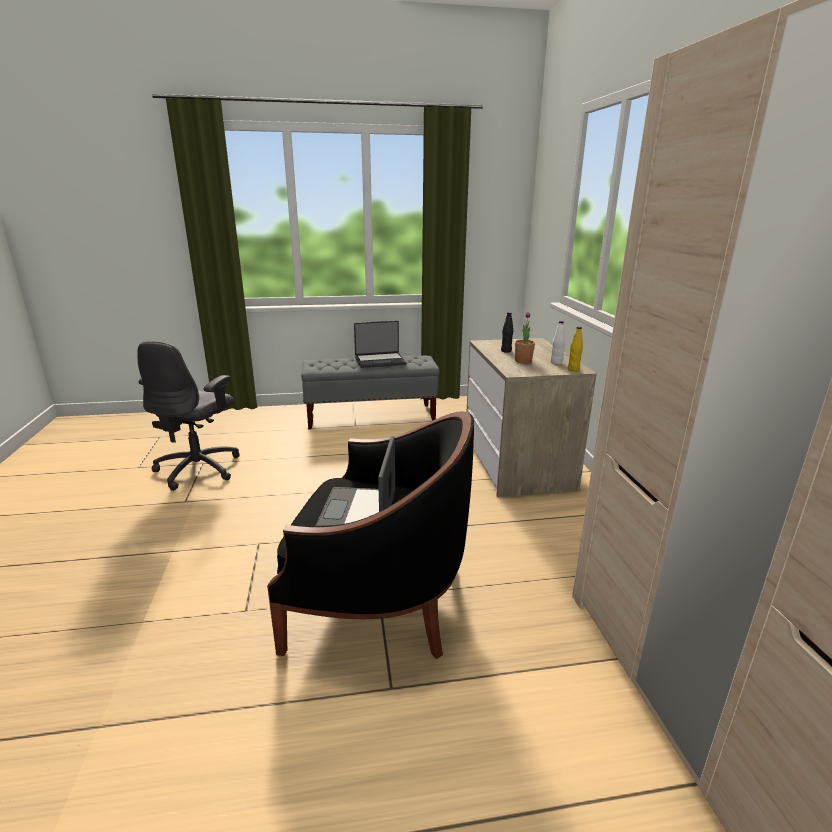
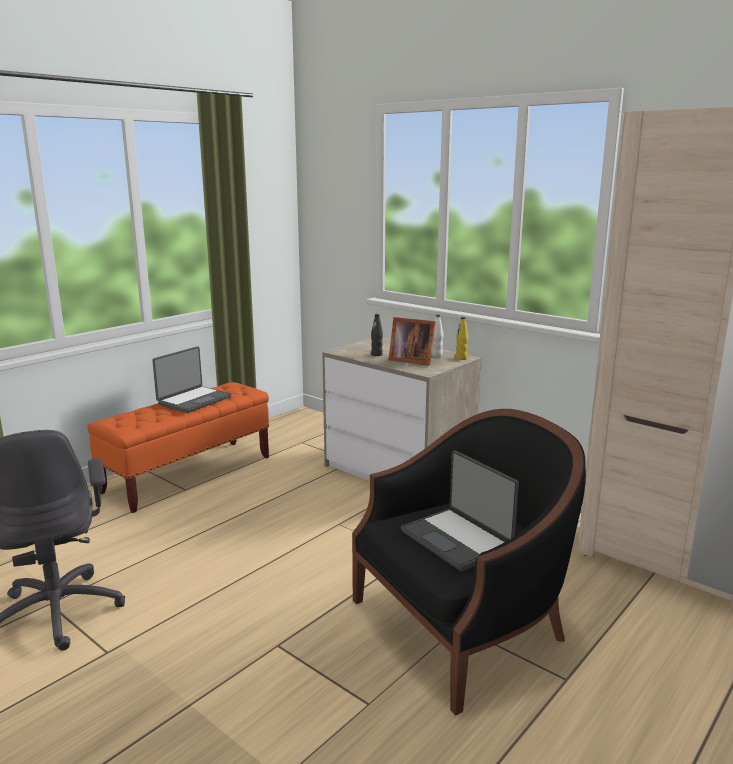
camera: 40 degrees left, 5 degrees down
(371, 417) = (189, 475): grey bench -> orange bench
(523, 361) = (410, 360): potted plant -> picture frame

